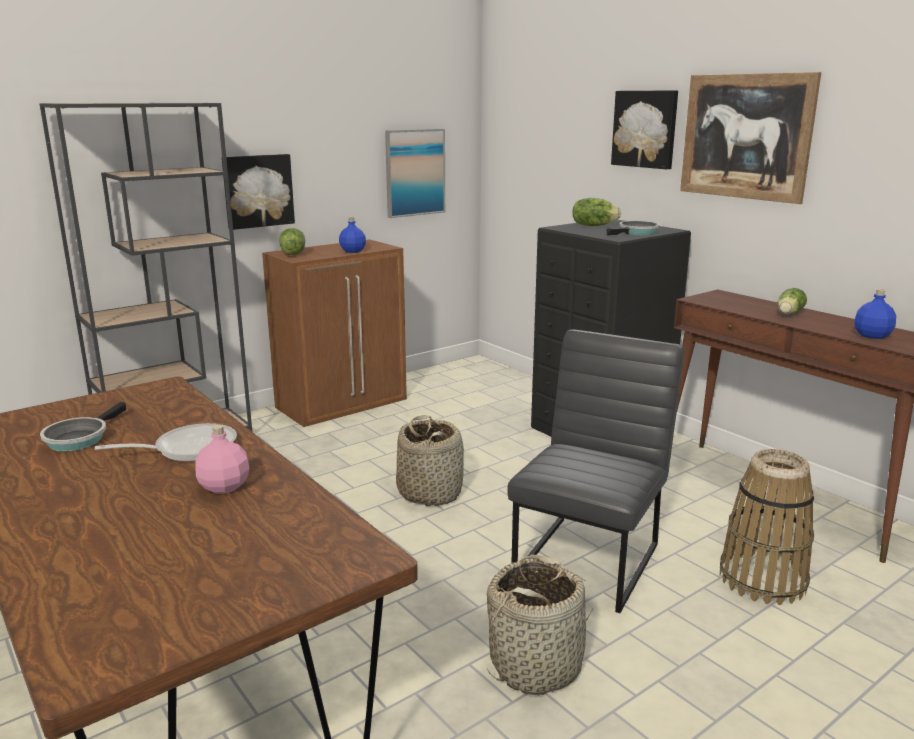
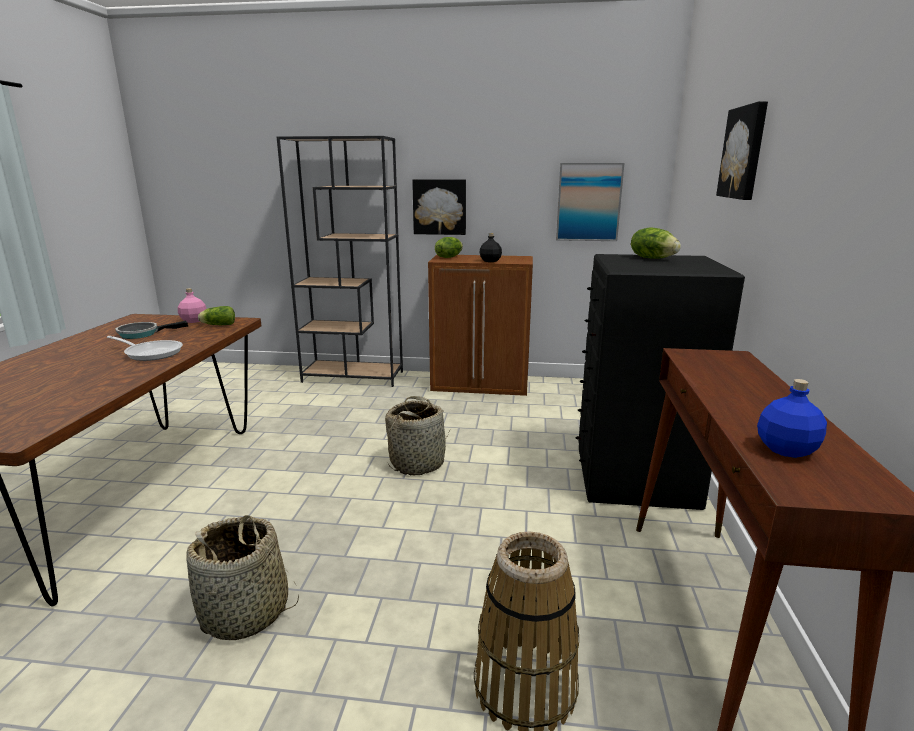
camera: 45 degrees right, 0 degrees up
(223, 487) = (102, 376): pink bottle -> pink bottle (193, 321)
(352, 251) = (490, 261): blue bottle -> black bottle
(590, 559) = (421, 568): grey chair -> none
(636, 233) = (665, 268): frying pan -> none
(745, 137) = (803, 154): picture -> none
(788, 314) = (748, 394): lettuce -> lettuce (217, 325)

